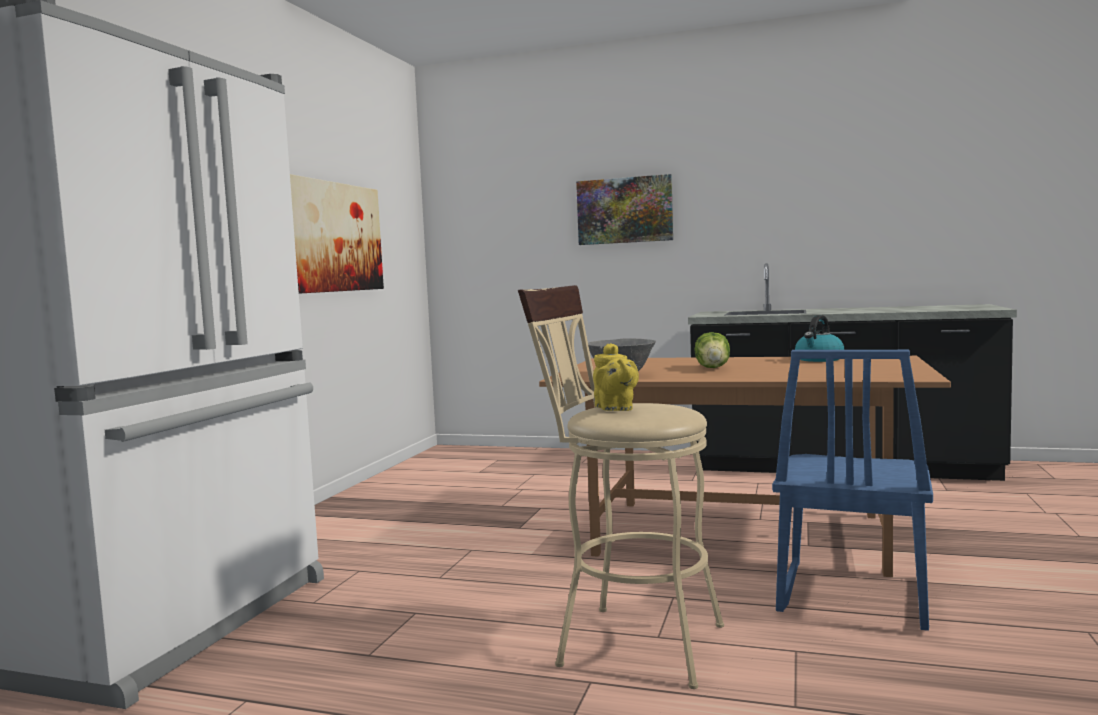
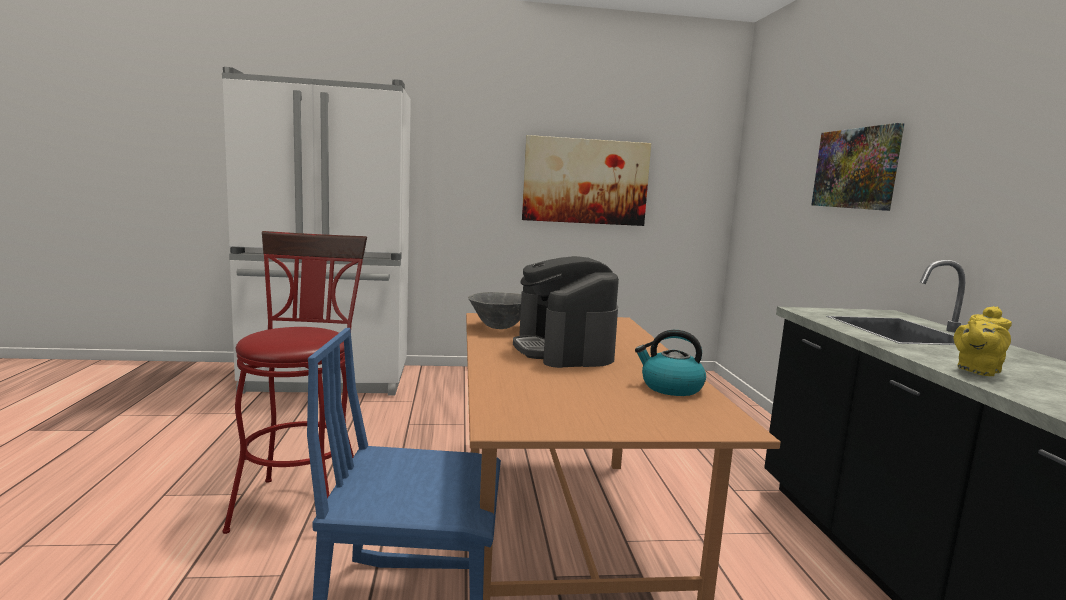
camera: 65 degrees right, 5 degrees up
(615, 409) = (294, 330): yellow teapot -> yellow teapot (977, 370)
(627, 642) = (301, 500): beige stool -> red stool
(713, 368) = (564, 350): lettuce -> coffee machine

